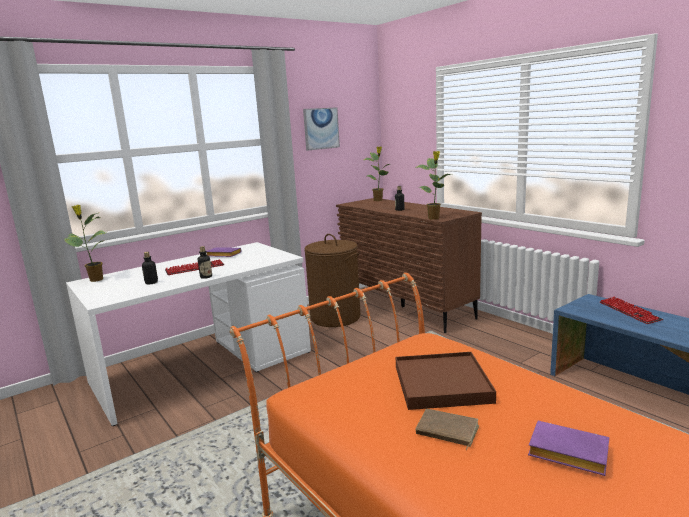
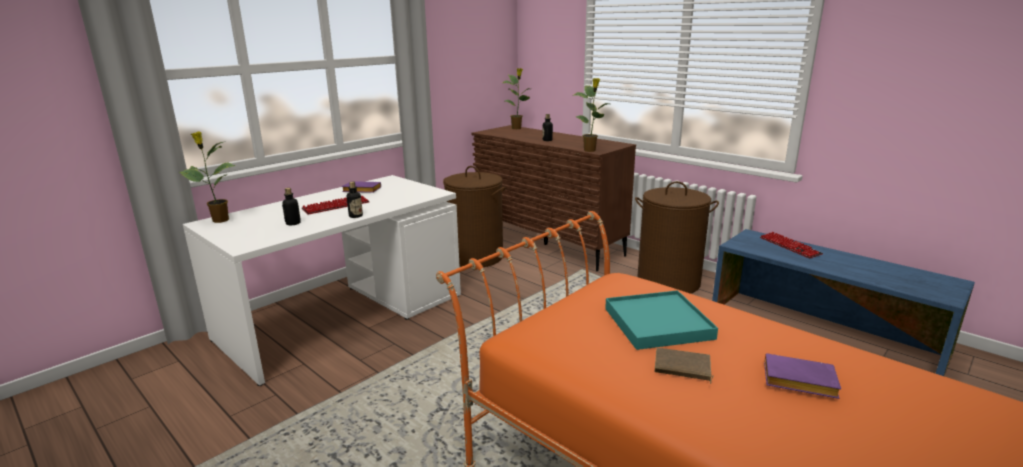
camera: 10 degrees left, 5 degrees up
(321, 128) = (457, 46): picture -> none
(441, 384) = (657, 323): brown tray -> turquoise tray
(513, 345) = (668, 282): none -> brown laundry basket

